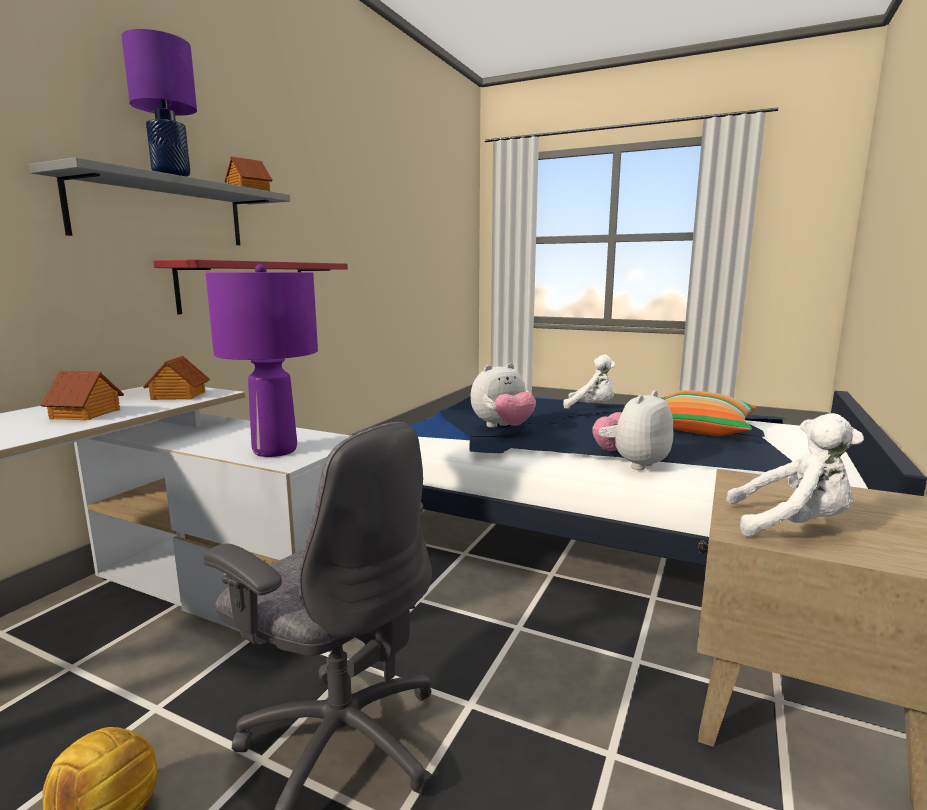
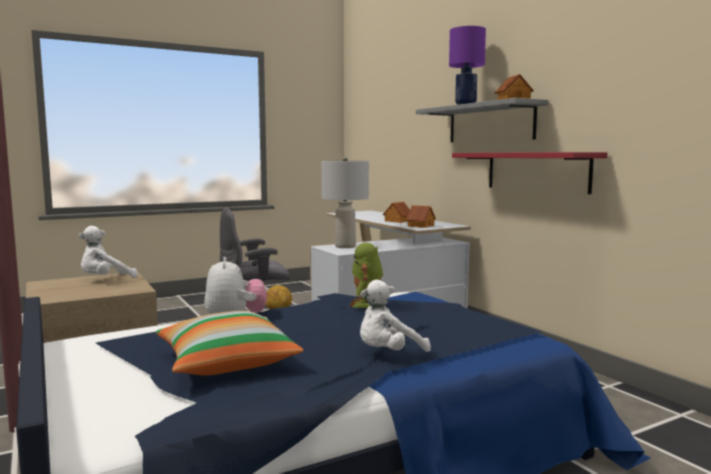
camera: 125 degrees right, 5 degrees down
(275, 450) = (345, 246): purple table lamp -> grey table lamp
(502, 427) = (366, 304): plush toy -> toy robot

